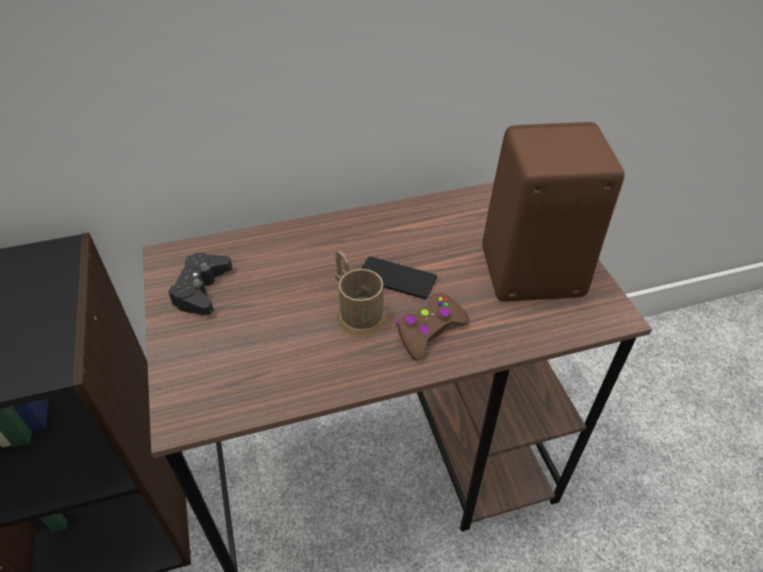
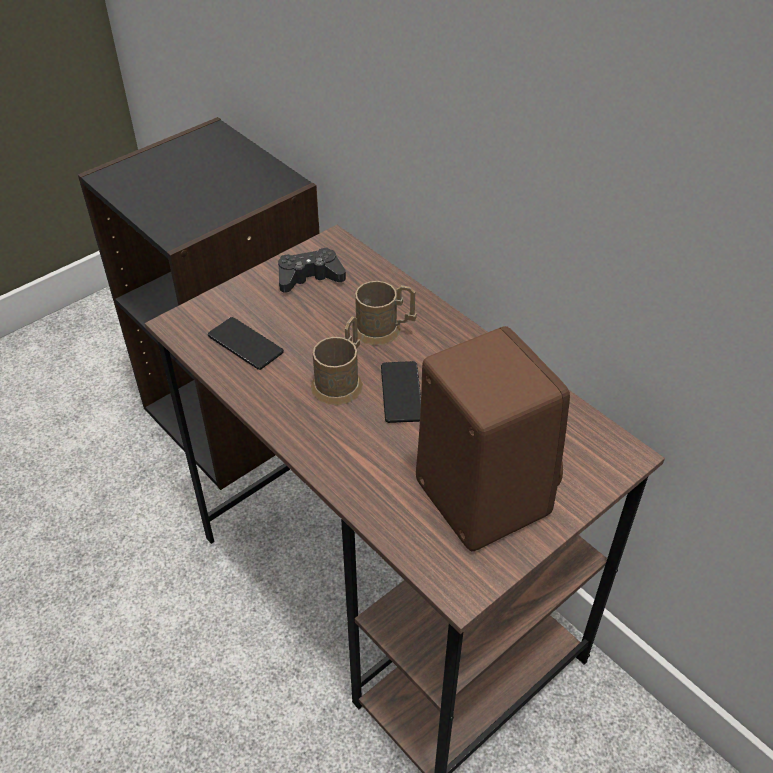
camera: 65 degrees right, 0 degrees up
(258, 368) = (245, 344): none -> phone
(313, 263) = (384, 329): none -> brown mug
(429, 331) = (346, 438): brown game controller -> none

